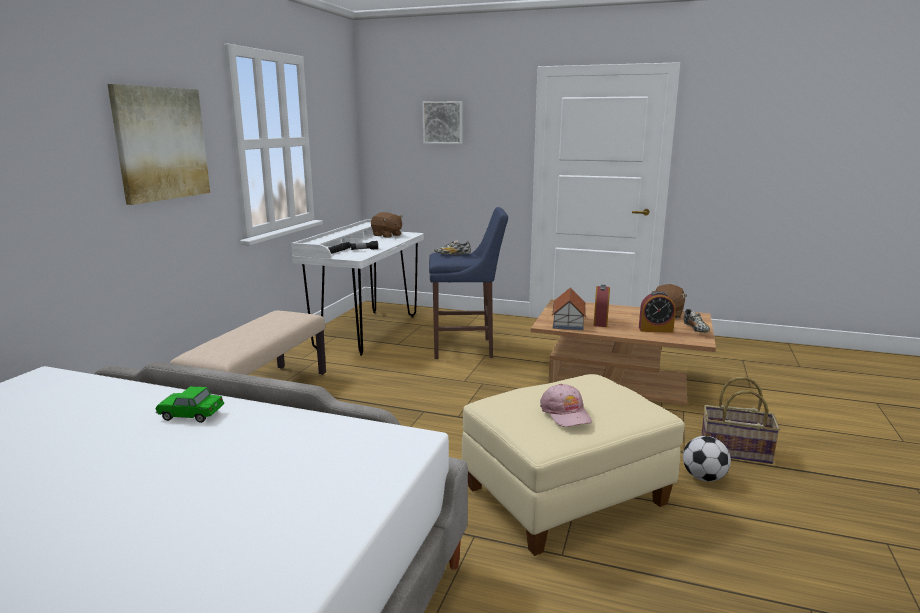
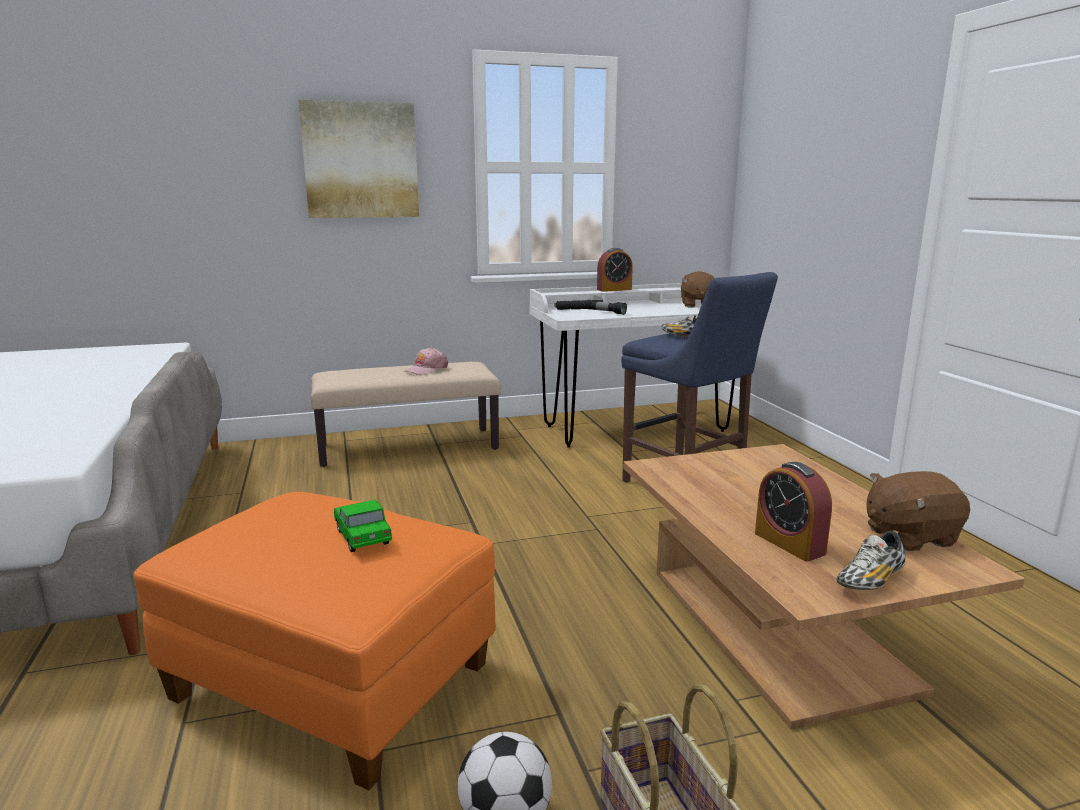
camera: 55 degrees right, 0 degrees up
(191, 415) = (97, 392): toy car -> toy car (363, 537)
(443, 122) = (820, 138): picture -> none
(565, 496) = (334, 683): beige ottoman -> orange ottoman
(566, 413) = (272, 541): pink cap -> pink cap (426, 369)
(568, 322) = (692, 475): toy house -> none
(600, 321) = (741, 495): alarm clock -> alarm clock (614, 289)

